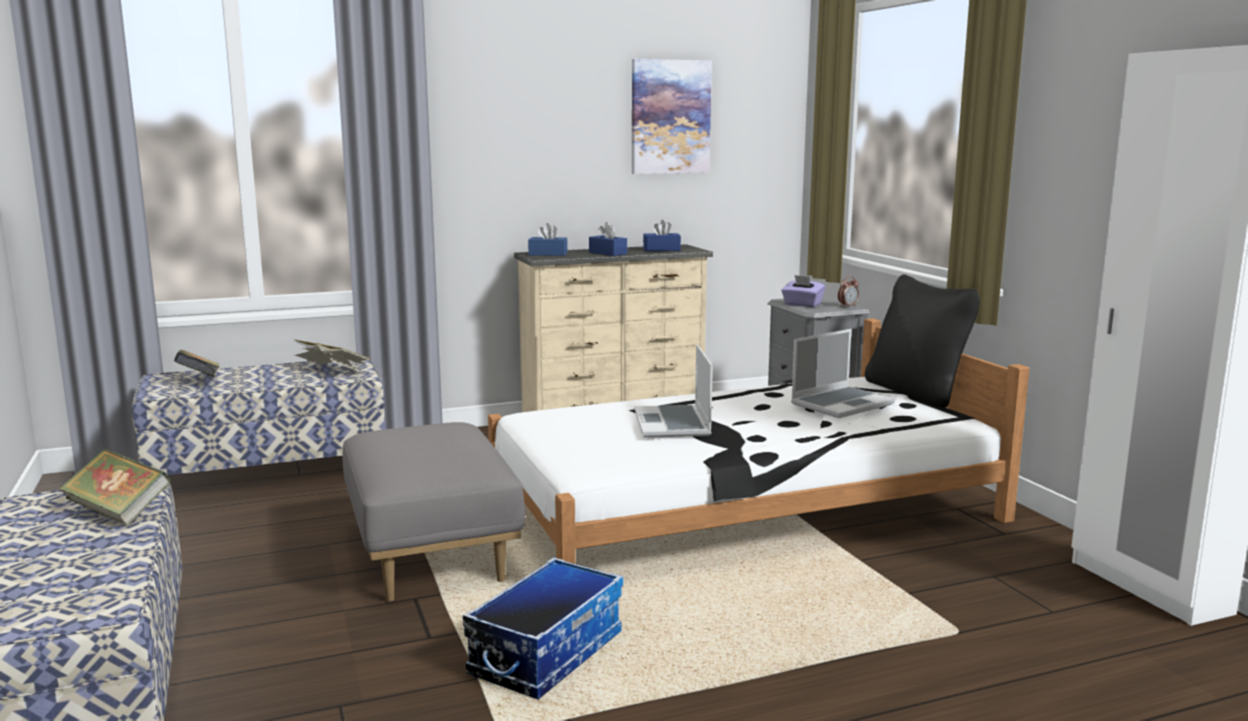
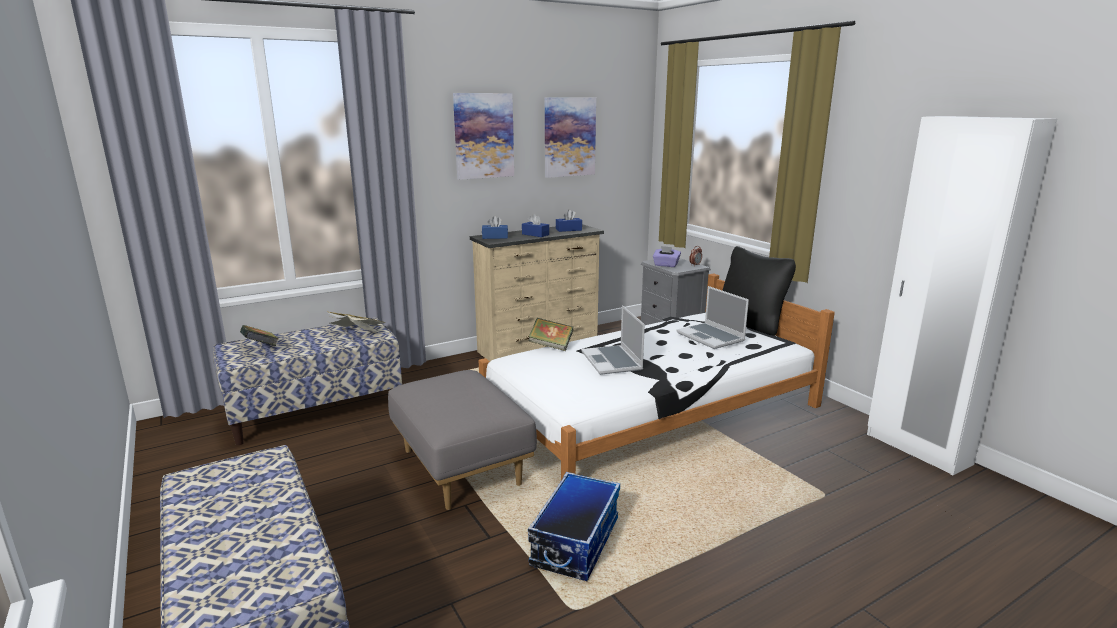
camera: 10 degrees left, 5 degrees up
(118, 512) = (266, 482): book -> book (551, 346)
(539, 111) = (483, 136): none -> picture
(842, 404) = (711, 337): laptop -> laptop turned 105 degrees clockwise

